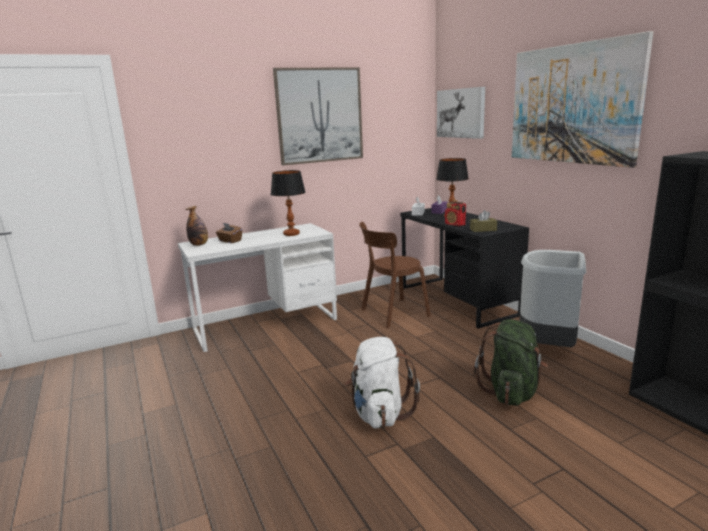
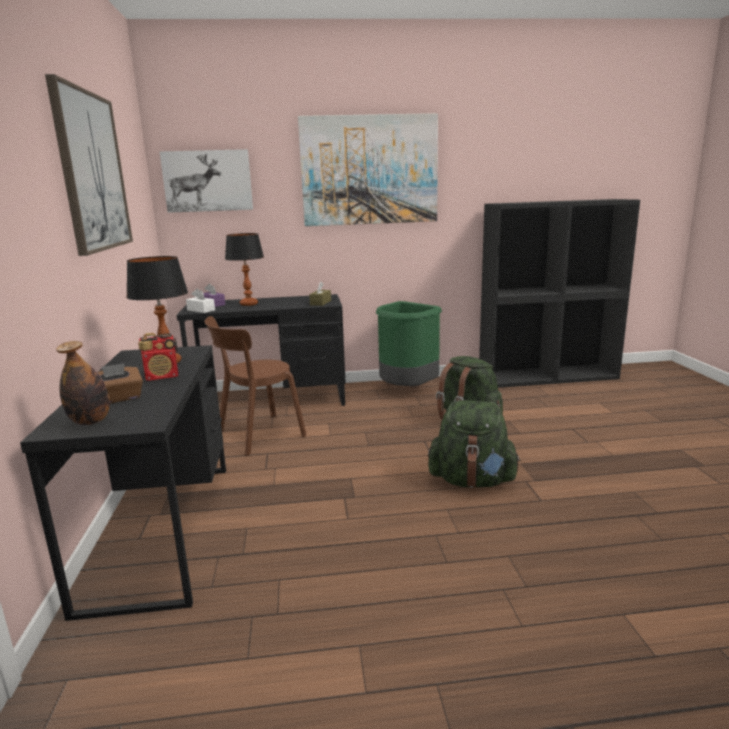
camera: 70 degrees left, 0 degrees up
(266, 324) = (163, 529): white desk -> black desk
(379, 413) = (472, 481): white backpack -> green backpack
(392, 313) = (257, 435): brown chair -> brown chair turned 60 degrees clockwise
(455, 224) = (283, 306): radio -> radio (162, 377)
(548, 347) = (407, 391): grey trash can -> green trash can

